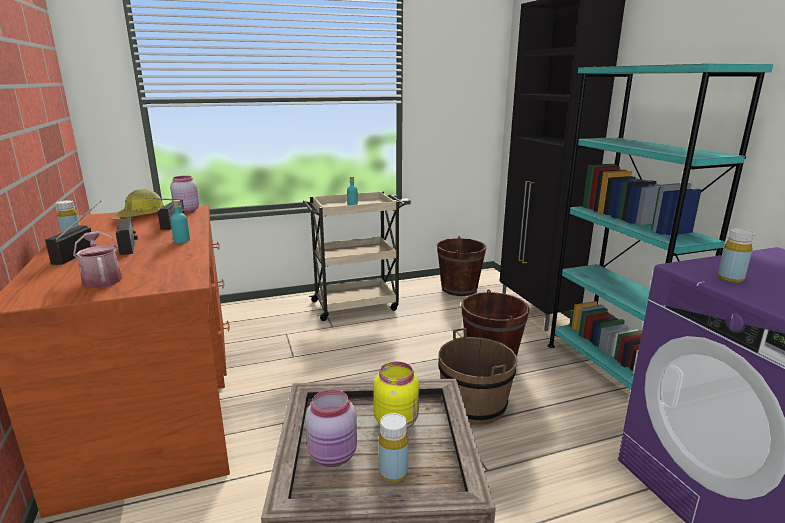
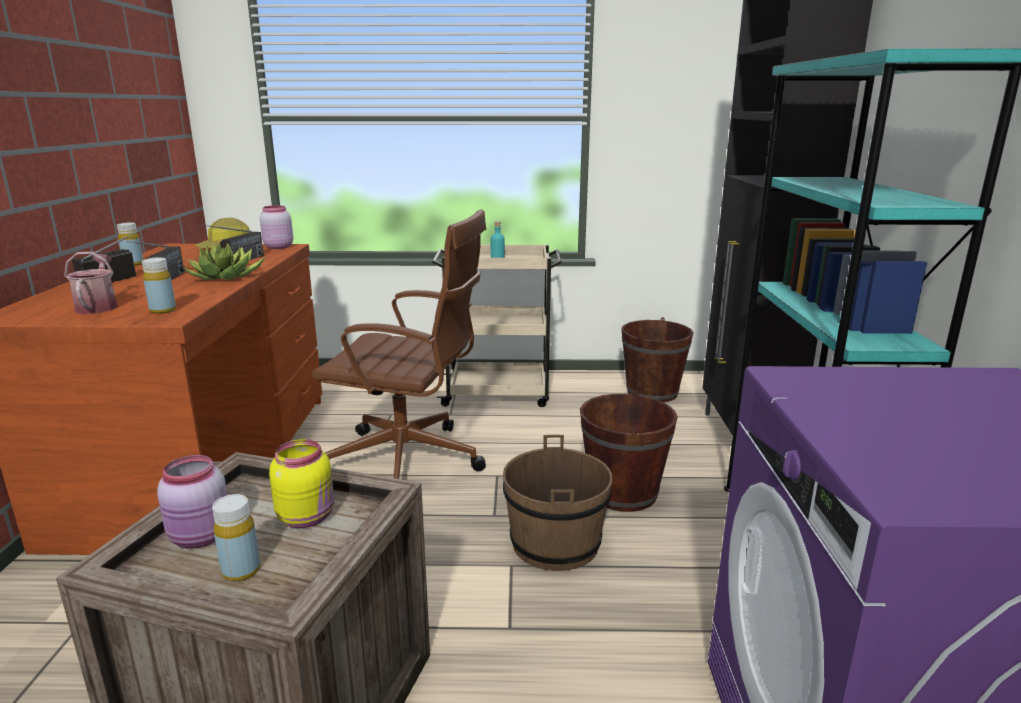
camera: 20 degrees right, 0 degrees up
(182, 240) = (226, 277): turquoise bottle -> potted plant
(328, 368) = (409, 462): none -> brown office chair
(730, 279) = (837, 400): yellow bottle -> yellow bottle (163, 310)

